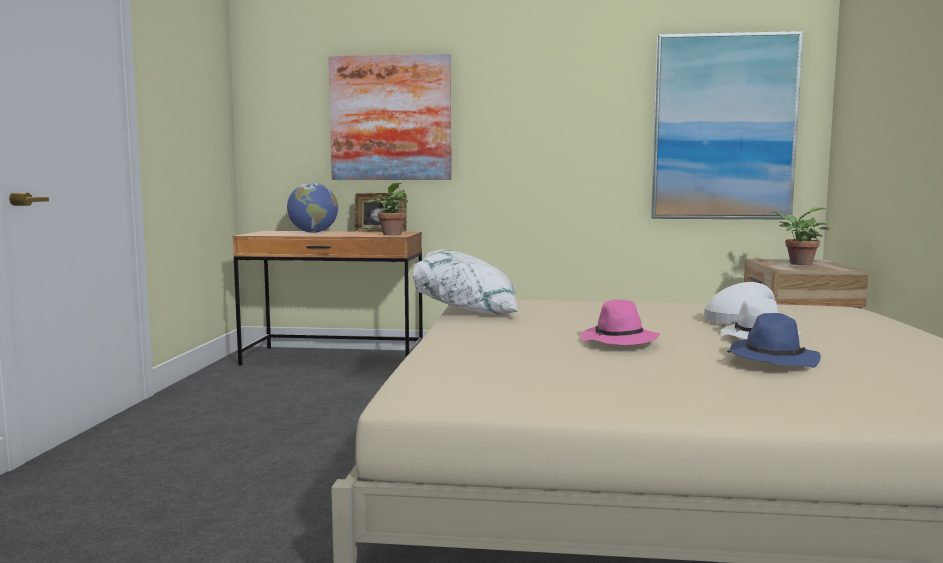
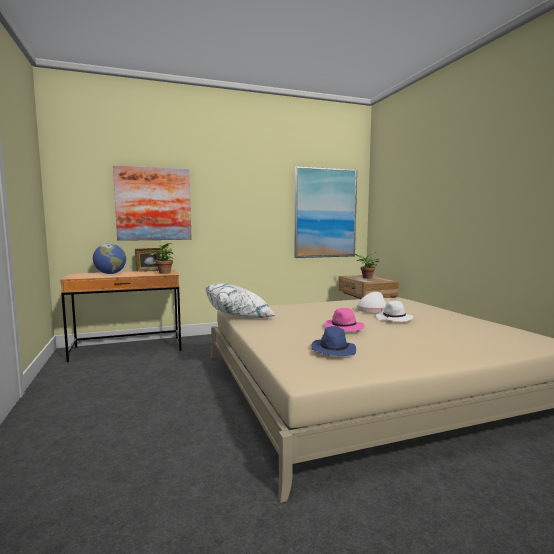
camera: 25 degrees left, 0 degrees up
(771, 359) = (417, 330): blue hat -> blue hat (333, 351)

